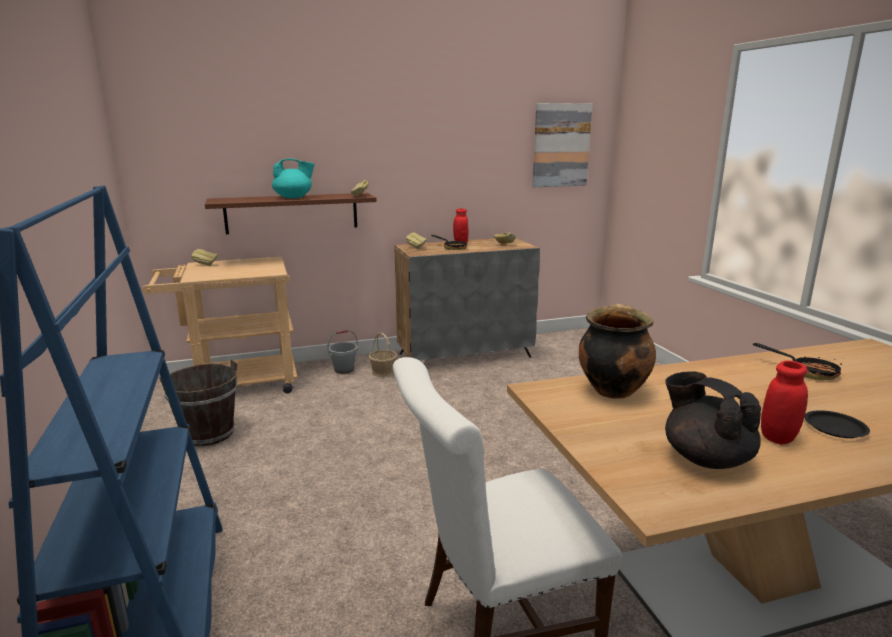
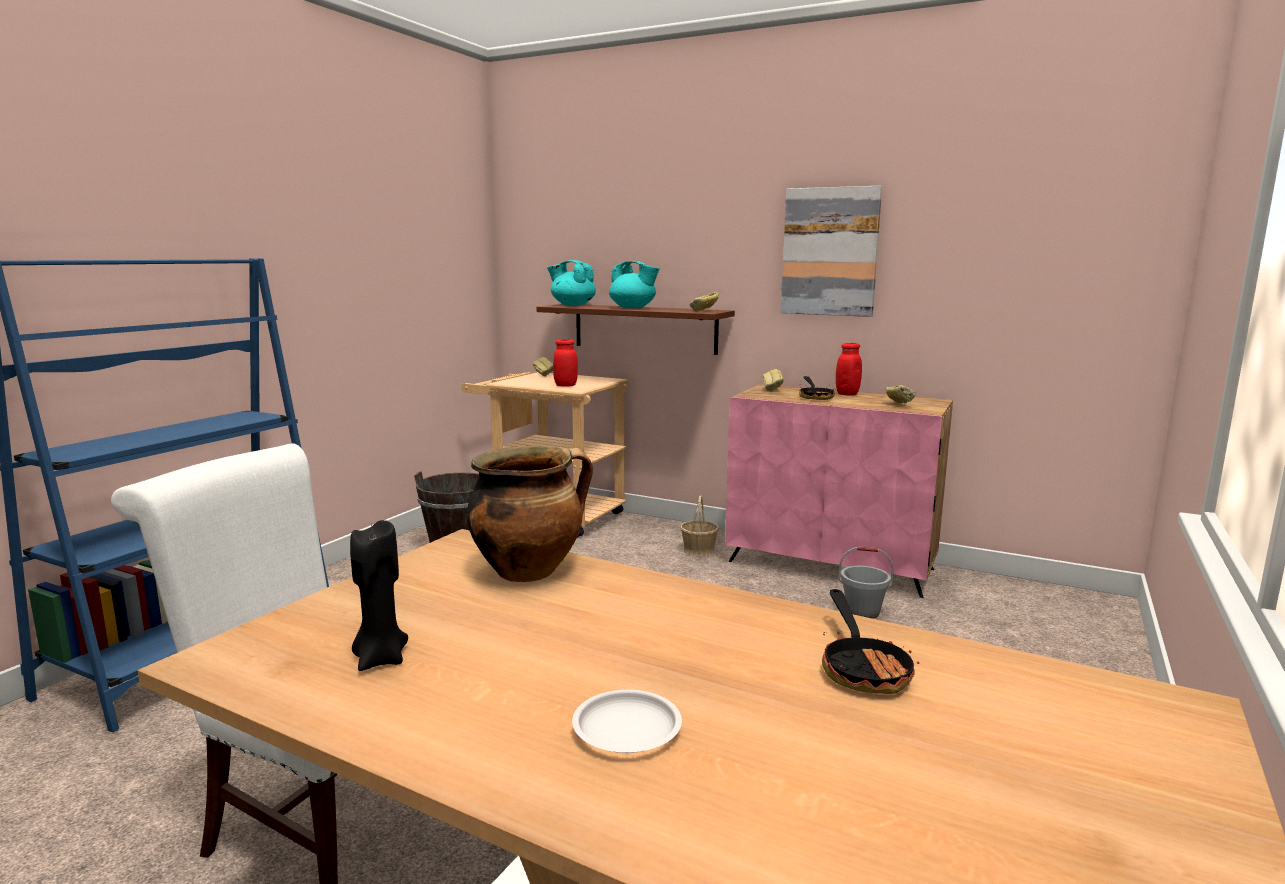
camera: 45 degrees right, 5 degrees down
(229, 199) = (572, 305): none -> turquoise teapot
(344, 369) = (665, 534): grey bucket -> grey bucket (863, 612)
(465, 355) = (831, 565): grey cabinet -> pink cabinet
(561, 145) = (1063, 252): picture -> picture (830, 252)
(705, 458) = (380, 659): black teapot -> black candle
(778, 437) = (517, 691): red jar -> red jar (565, 385)
(835, 428) = (626, 728): black plate -> white plate

